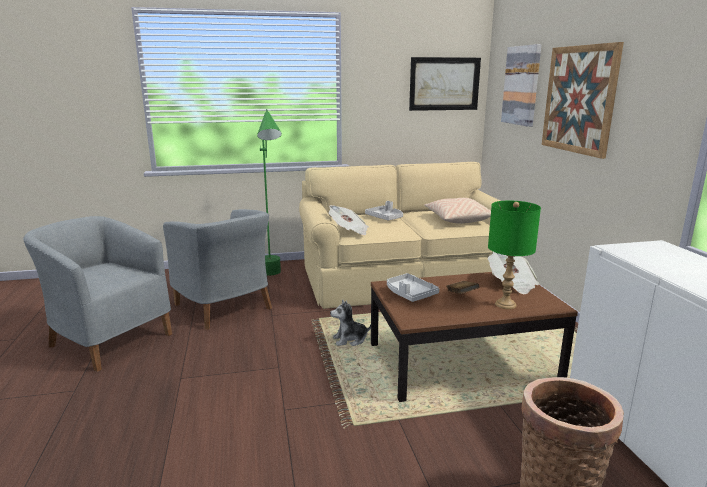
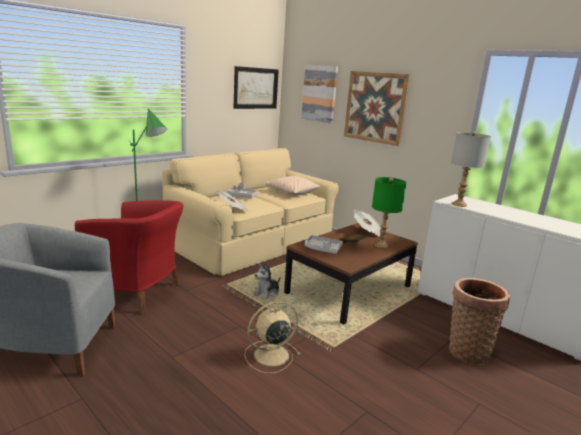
camera: 35 degrees left, 0 degrees up
(225, 308) = (137, 293): grey armchair -> red armchair
(270, 409) = (269, 355): none -> beige fan
(631, 256) = (459, 204): none -> grey table lamp

